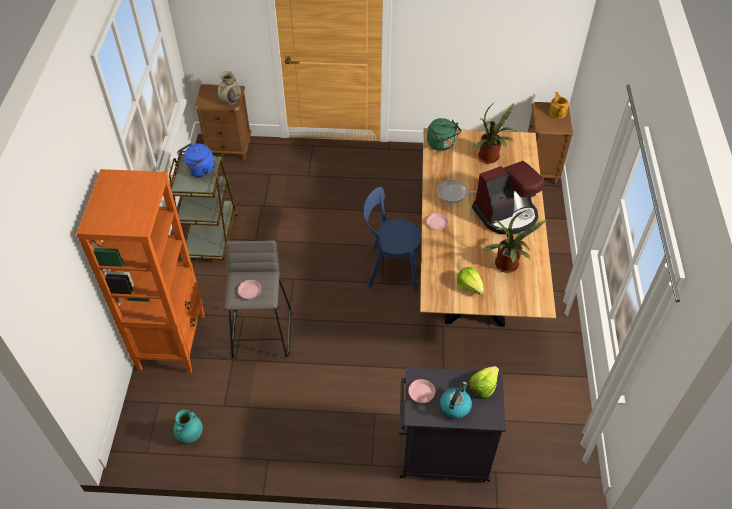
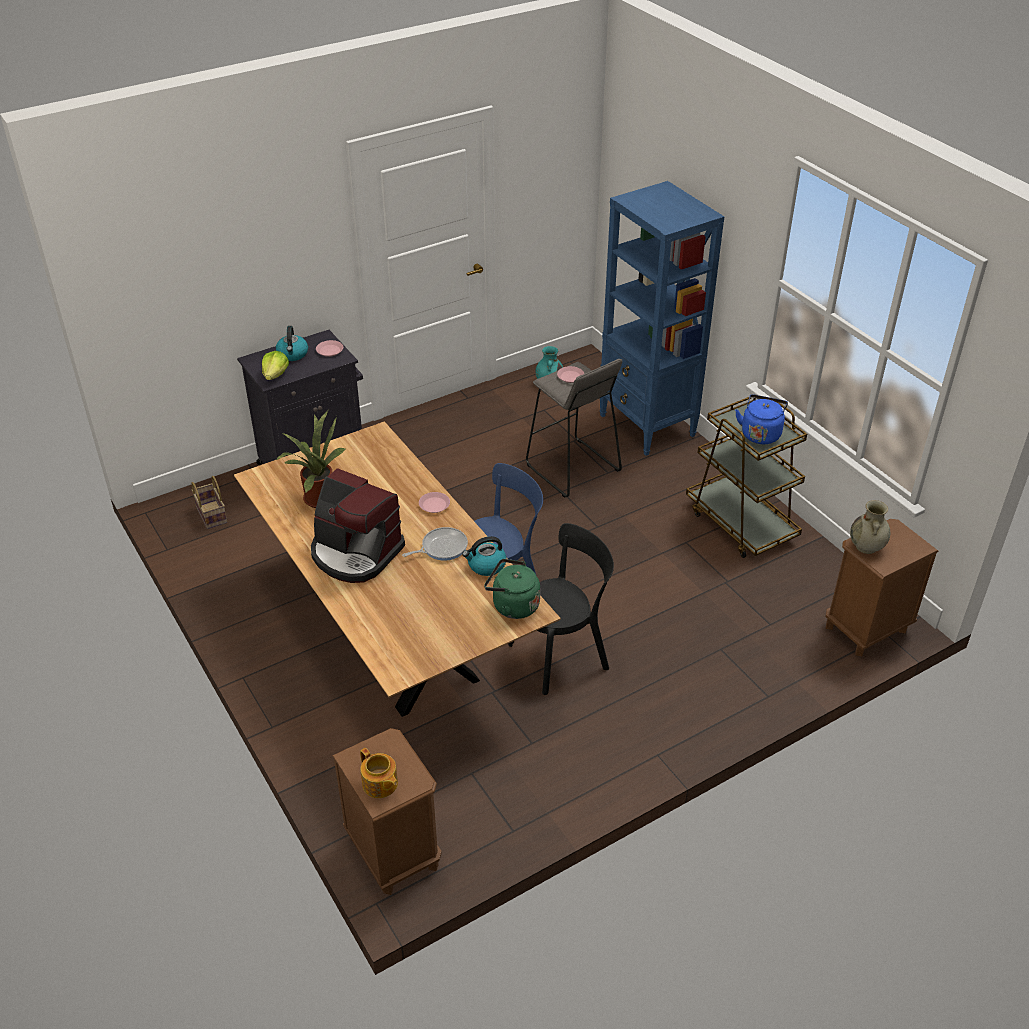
camera: 145 degrees right, 10 degrees down
(172, 341) = (647, 426): orange bookcase -> blue bookcase
(389, 213) = (562, 654): none -> black chair
(437, 171) = (486, 565): none -> kettle
(469, 286) = (348, 462): lettuce -> none
(490, 158) = (428, 618): potted plant -> none
(506, 214) = (355, 553): coffee machine -> coffee machine turned 90 degrees counterclockwise
(549, 444) = (210, 514): none -> basket

